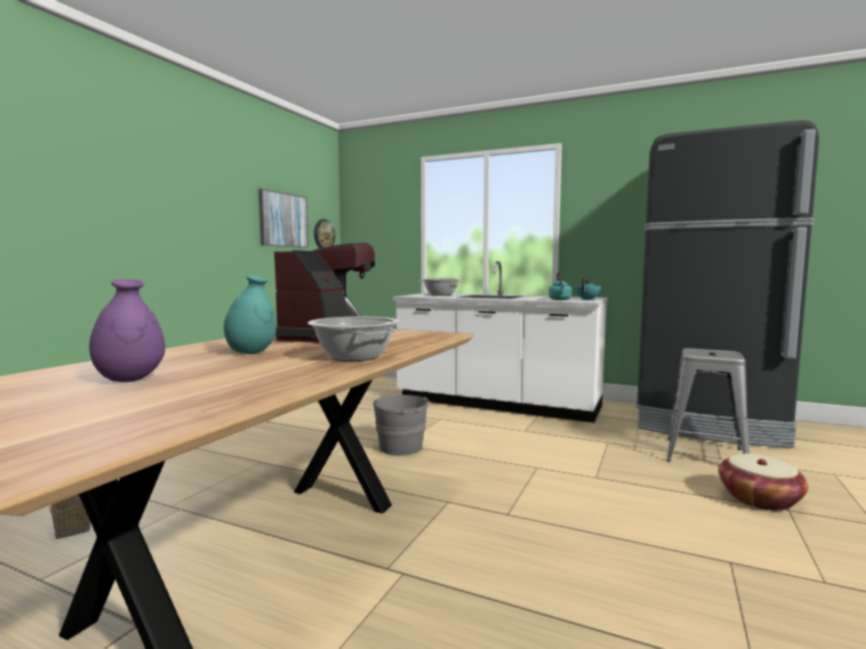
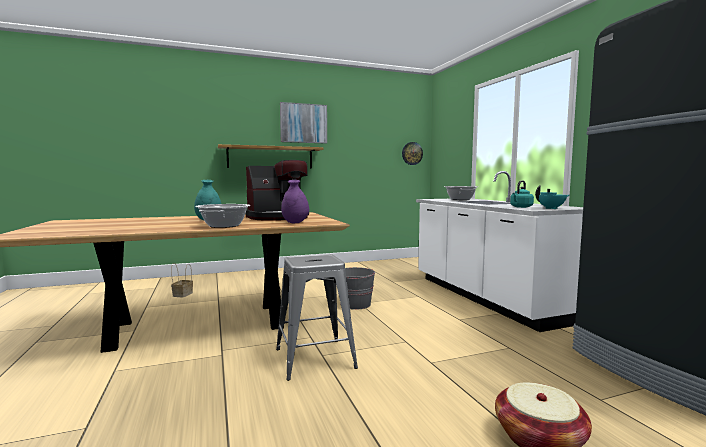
camera: 45 degrees right, 0 degrees up
(130, 379) = (131, 223): purple vase -> purple vase (295, 223)
(143, 232) = (270, 157): none -> shelf
(283, 220) = (373, 145): picture -> picture (303, 123)
(704, 455) = (588, 390): grey stool -> grey stool (315, 358)

